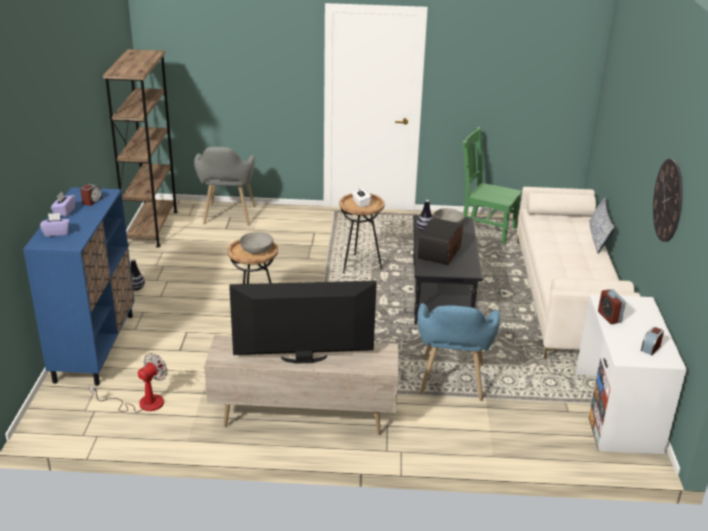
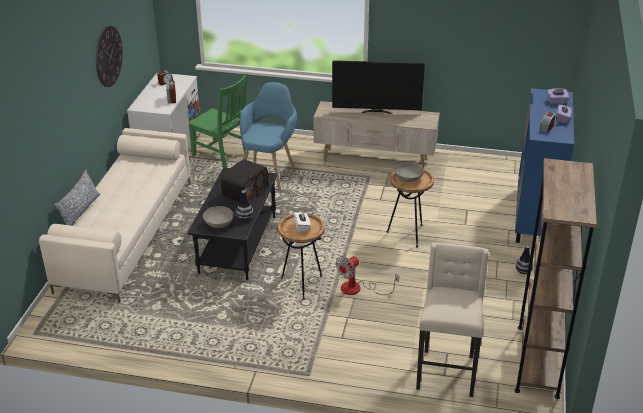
camera: 170 degrees left, 5 degrees up
(142, 403) = (484, 175): fan -> fan (358, 289)
(228, 218) = (446, 371): grey armchair -> beige stool
(485, 230) = (140, 326): green chair -> green chair (221, 155)

